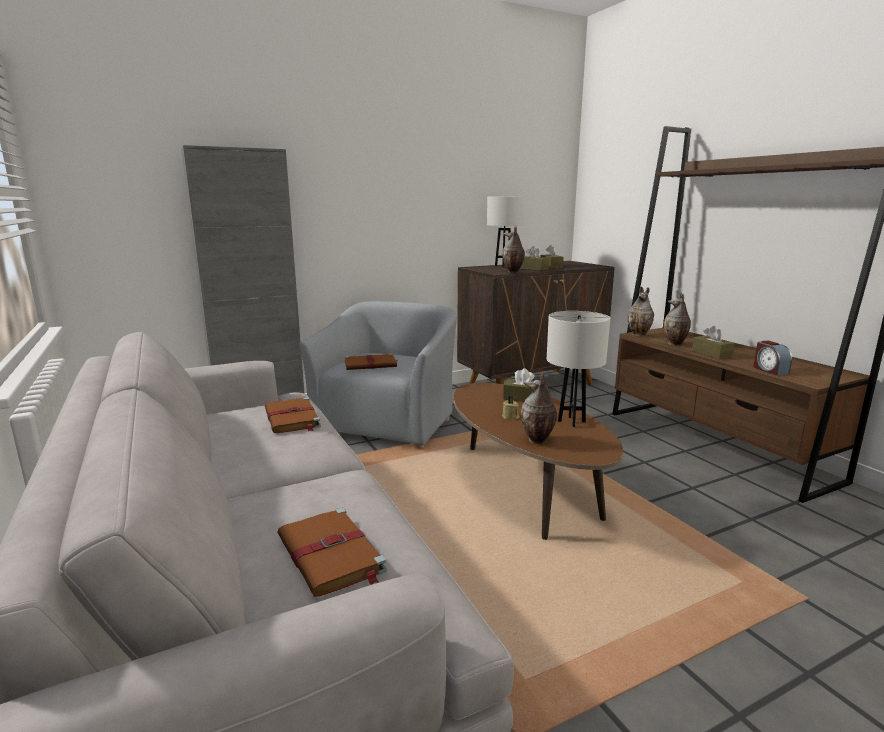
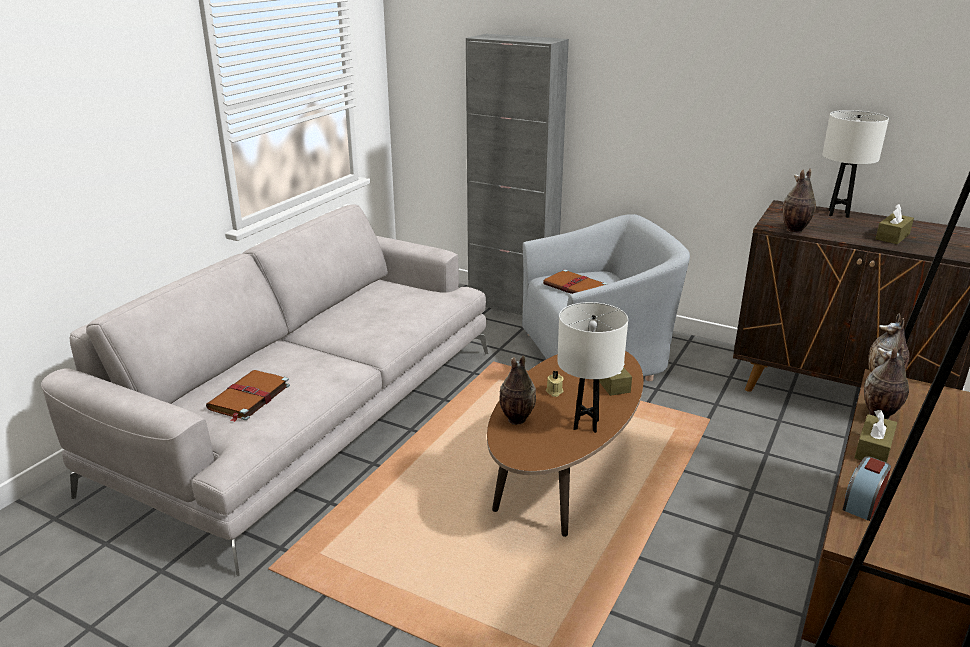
camera: 55 degrees right, 10 degrees up
(292, 418) = (408, 309): brown book -> none
(533, 269) = (846, 233): brown tissue box -> none

